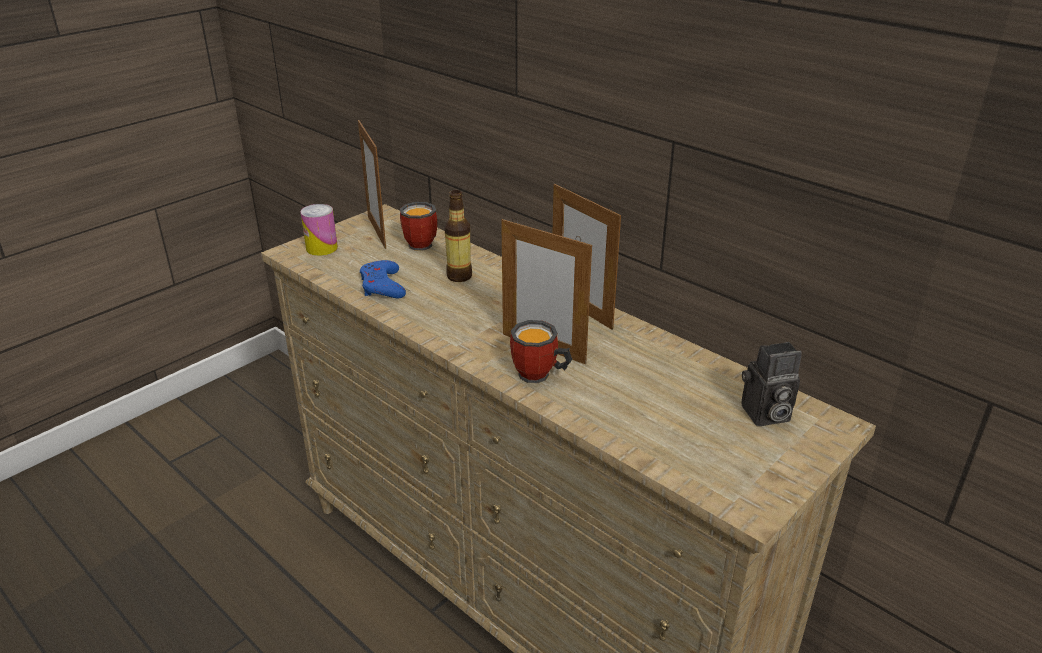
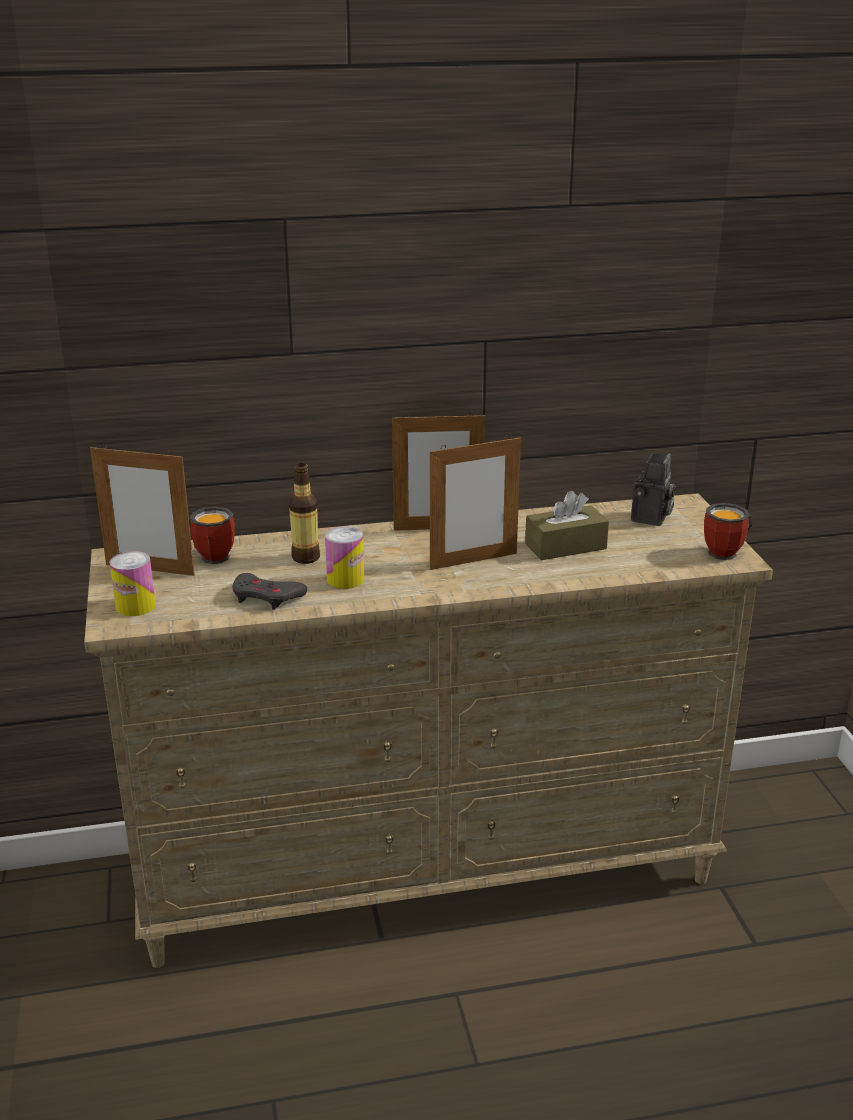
camera: 55 degrees left, 5 degrees down
(382, 286) = (267, 597): blue game controller -> grey game controller
(443, 305) = (345, 579): none -> can
(539, 377) = (511, 576): mug -> mug (728, 552)
(633, 385) = (565, 546): none -> brown tissue box

